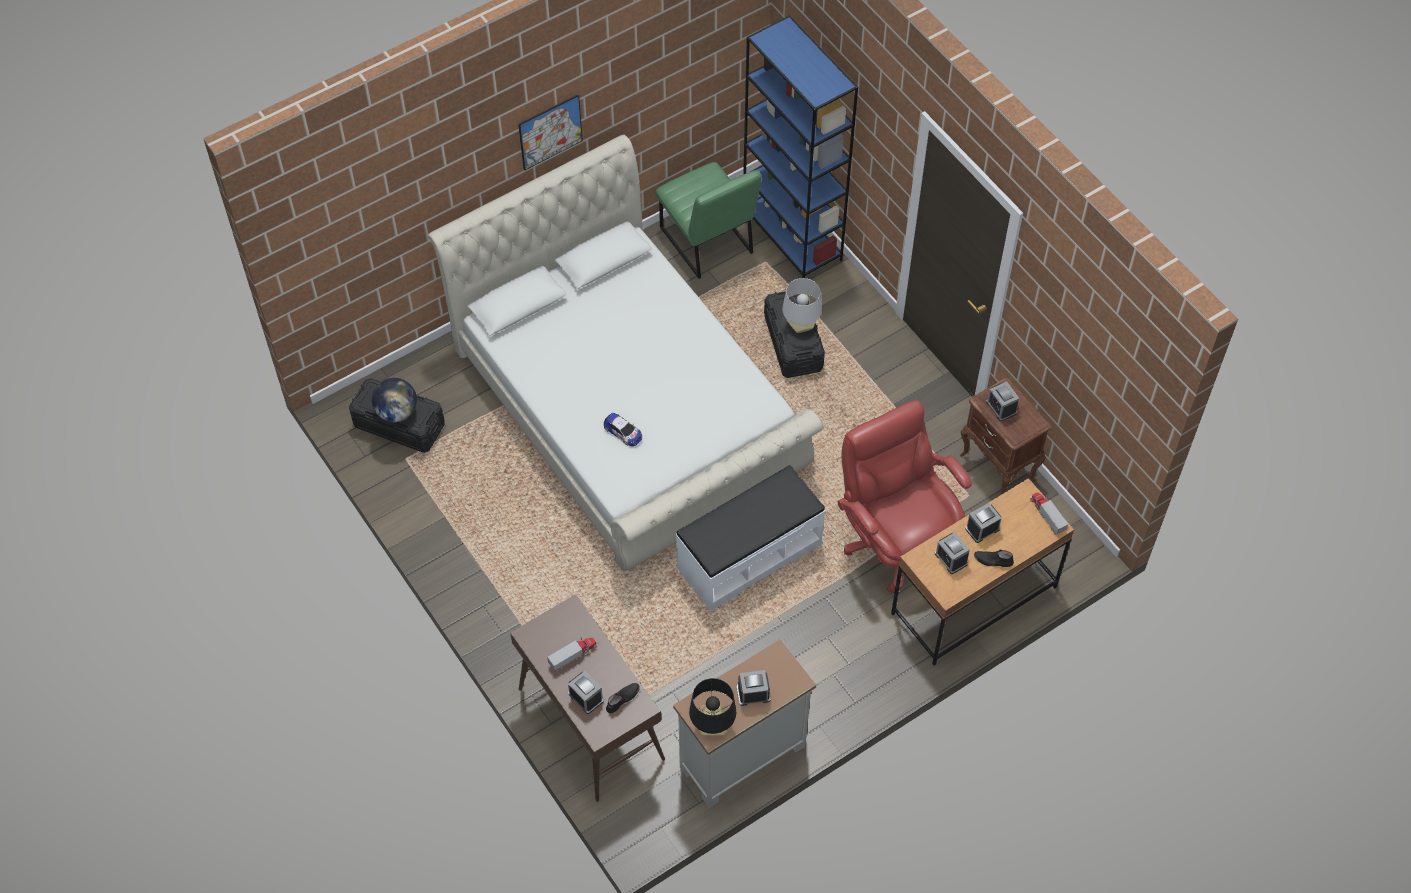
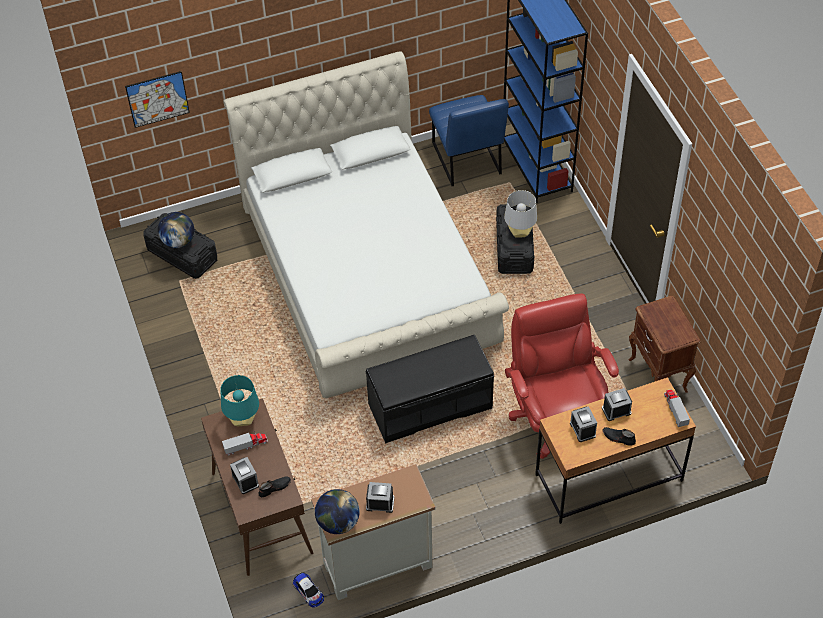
camera: 15 degrees right, 5 degrees down
(550, 132) = (336, 34): picture -> picture (157, 99)
(560, 625) = (243, 420): none -> turquoise table lamp
(623, 432) = (345, 284): toy car -> toy car (308, 591)
(707, 242) = (466, 160): green chair -> blue chair
(712, 726) = (338, 522): black table lamp -> globe
(748, 555) = (430, 405): white bench -> black bench
(1001, 407) = (661, 318): alarm clock -> none

